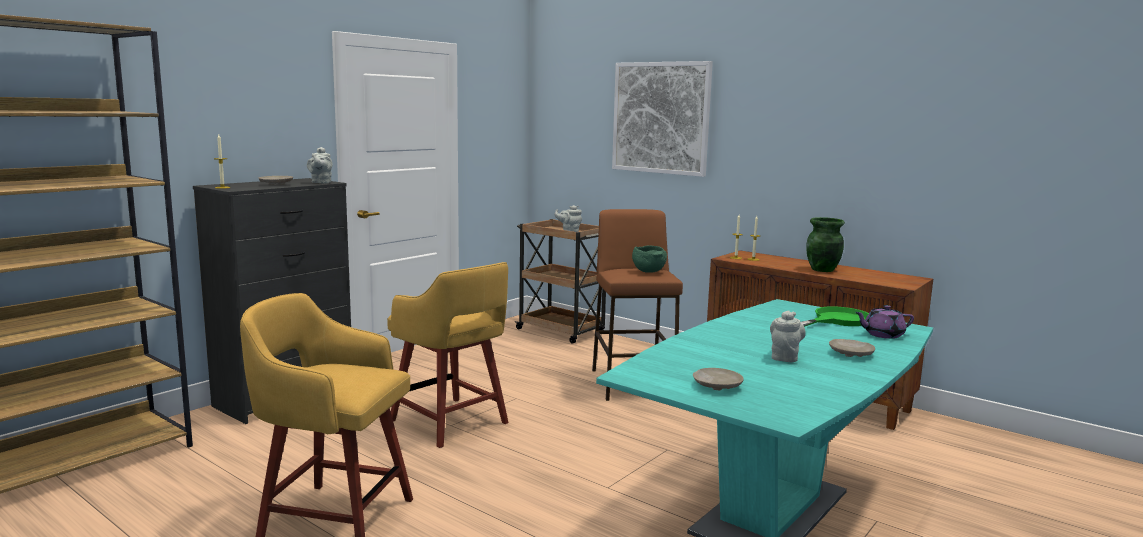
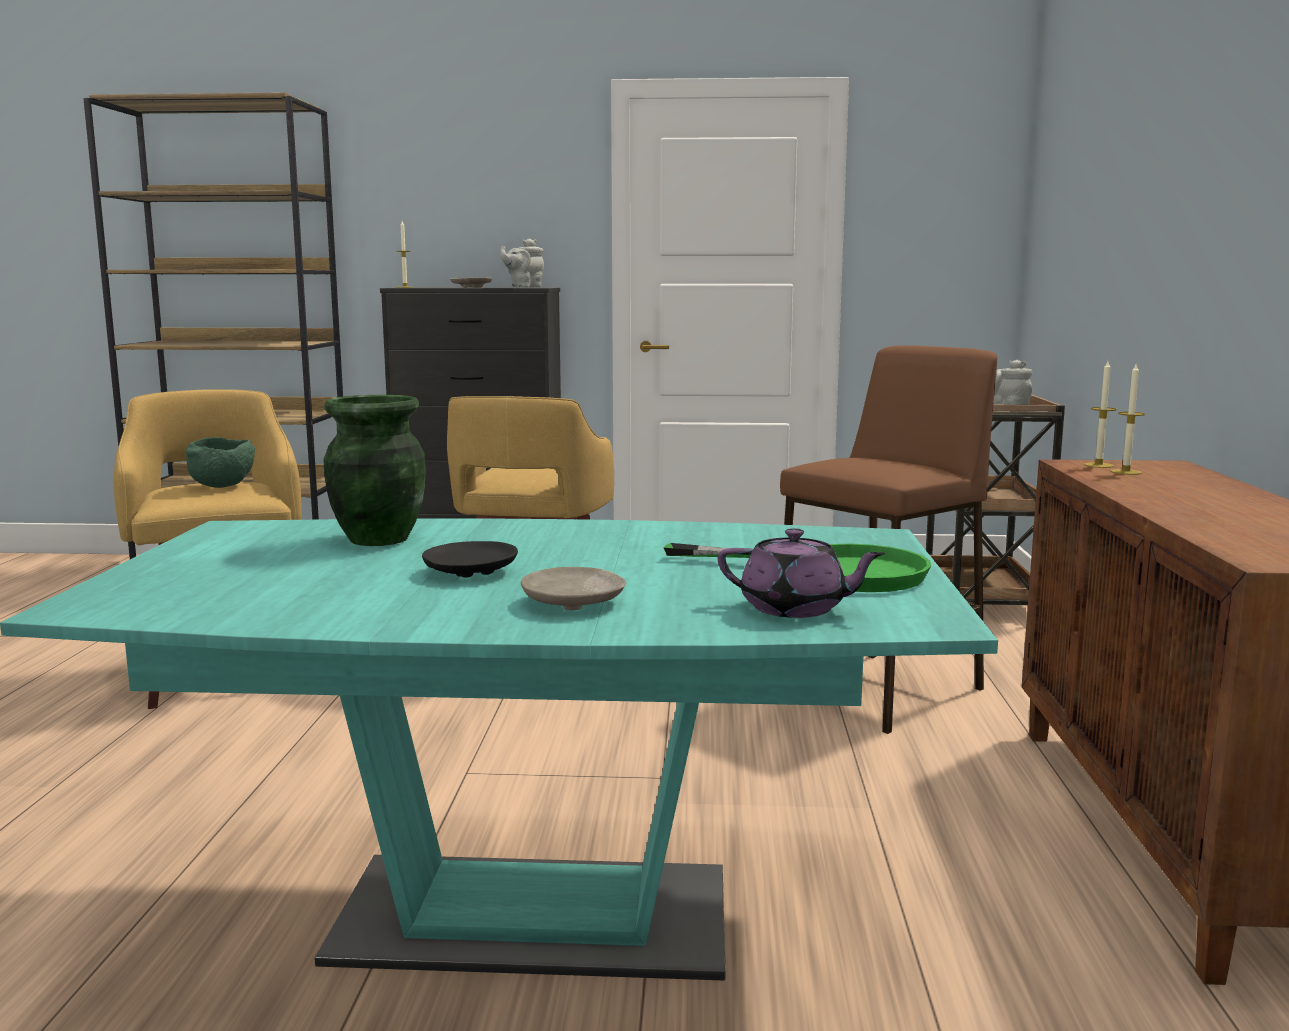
camera: 55 degrees right, 0 degrees up
(648, 271) = (880, 464): green bowl -> green bowl (223, 486)
(661, 118) = (1137, 165): picture -> none
(717, 386) = (231, 562): beige plate -> none
(785, 357) = (469, 572): grey teapot -> black plate
(822, 270) = (1201, 506): green vase -> green vase (377, 539)
(882, 335) = (795, 609): purple teapot -> purple teapot turned 150 degrees clockwise

